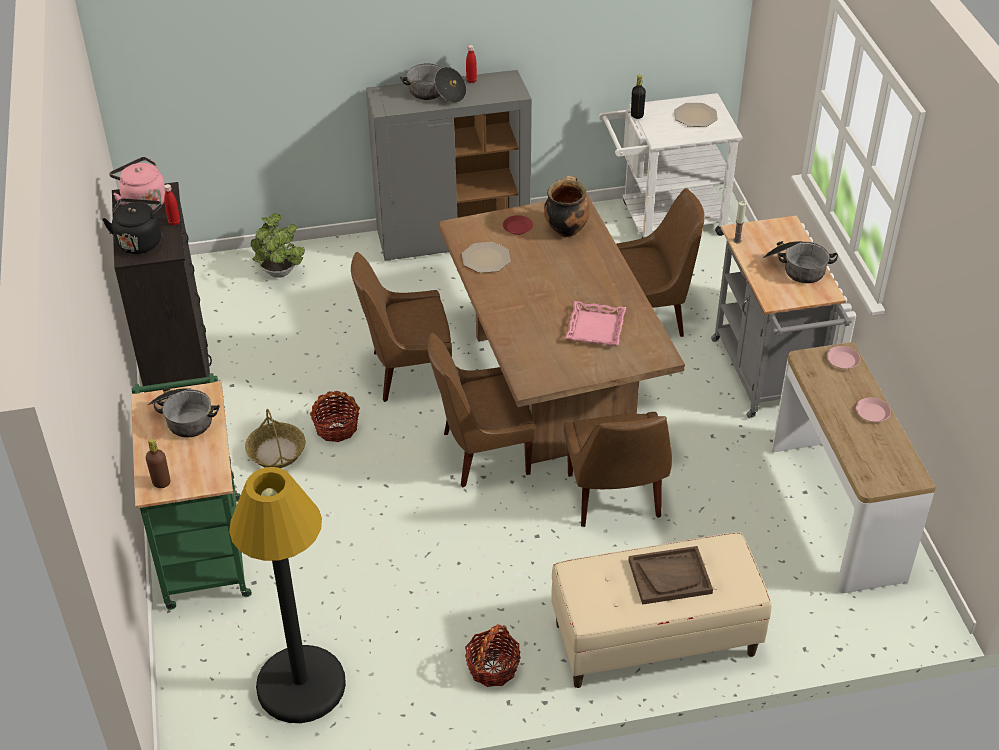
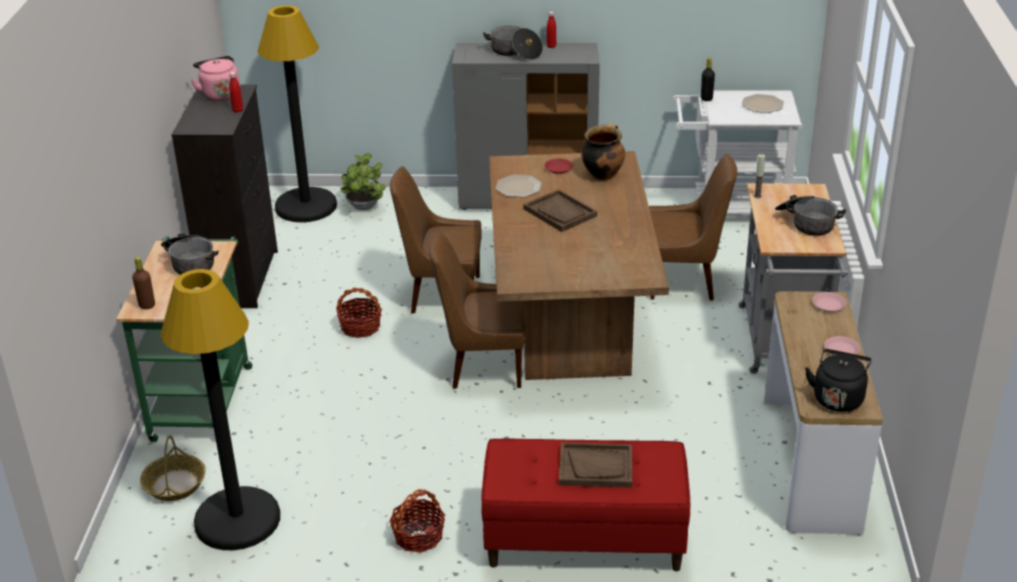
camera: 15 degrees right, 10 degrees down
(140, 241) = (202, 119): black kettle -> black kettle (838, 398)
(215, 281) = (306, 206): none -> black floor lamp
(276, 452) = (299, 338): basket -> basket (174, 484)
(541, 286) = (560, 212): none -> brown tray
(595, 328) = (595, 249): pink tray -> none
(614, 498) = (593, 419): brown chair -> none
(654, 640) = (584, 540): beige bench -> red bench

